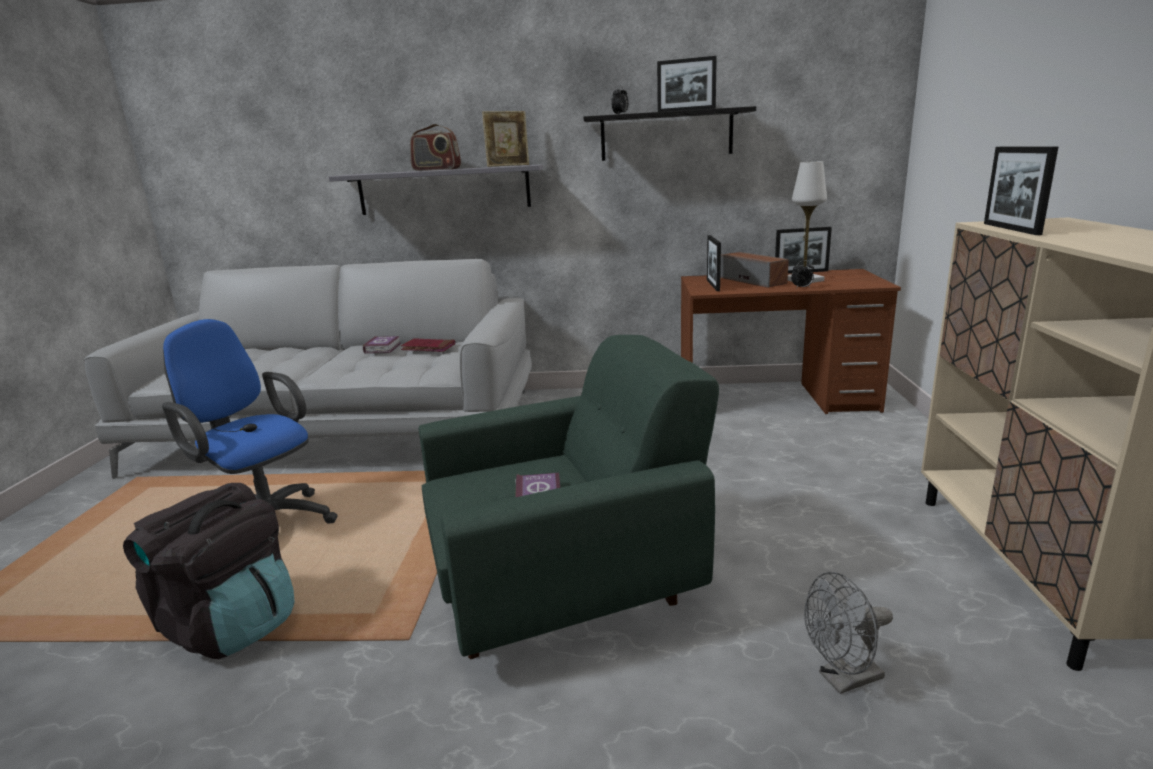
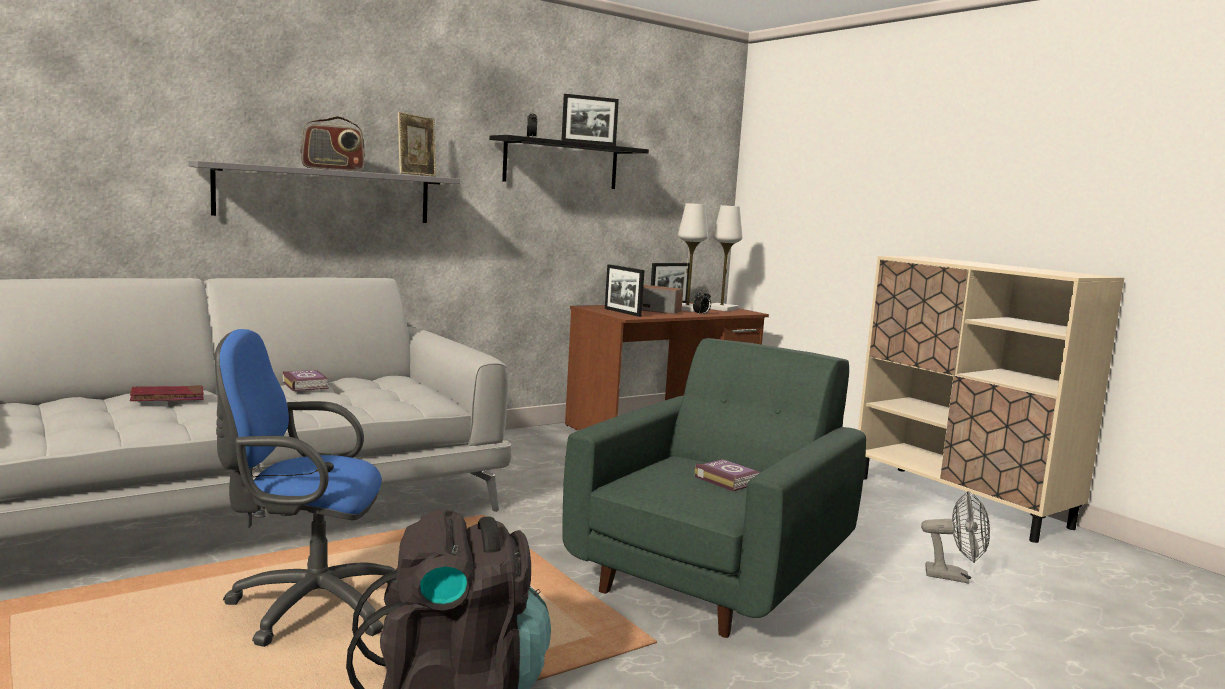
camera: 40 degrees left, 10 degrees down
(428, 348) = (368, 382): red book -> red book (167, 397)
(843, 679) = (954, 577): grey fan -> grey fan turned 105 degrees counterclockwise
(851, 279) = (721, 309): none -> white table lamp
(1011, 229) = (927, 260): picture frame -> none

